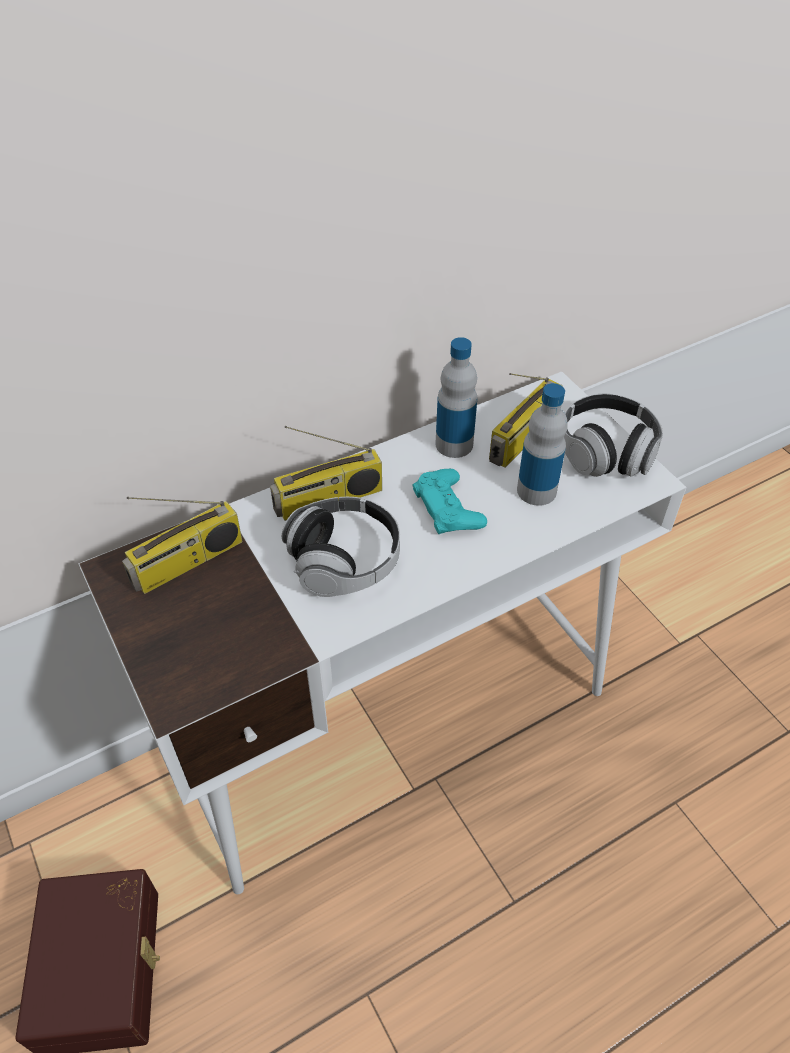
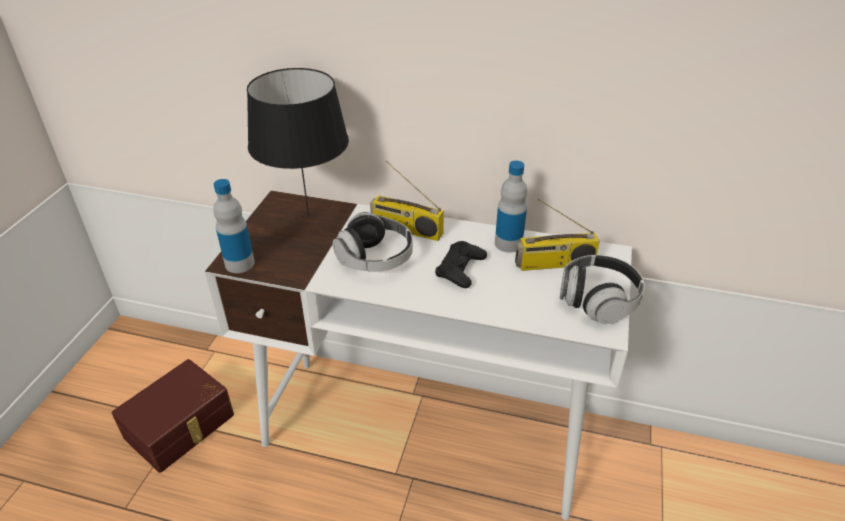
camera: 45 degrees right, 10 degrees down
(187, 563) = (309, 216): radio -> black table lamp
(448, 508) = (461, 269): turquoise game controller -> black game controller
(536, 490) = (523, 292): bottle -> bottle (239, 263)

